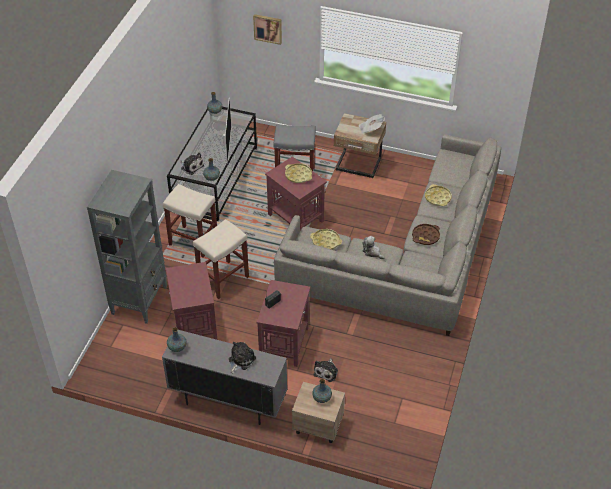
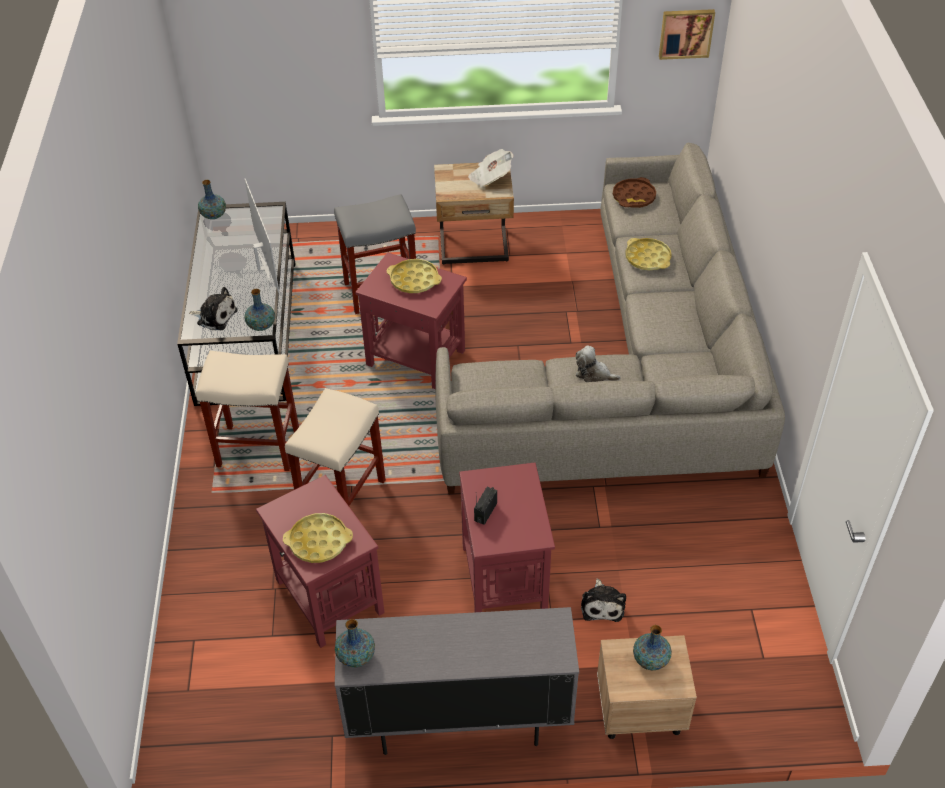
camera: 20 degrees left, 0 degrees up
(140, 300) = (206, 583): grey bookcase -> none
(240, 360) = (489, 640): plush toy -> none
(268, 28) = (275, 44): picture -> picture (686, 33)
(326, 241) = (508, 378): yellow tray -> yellow tray (318, 542)
(425, 236) = (664, 323): brown tray -> brown tray (634, 197)

